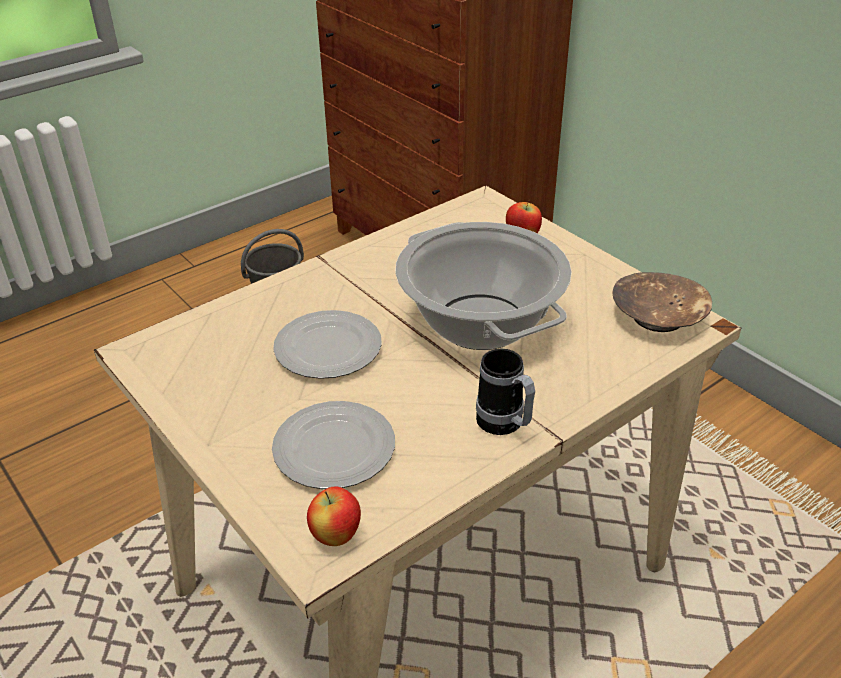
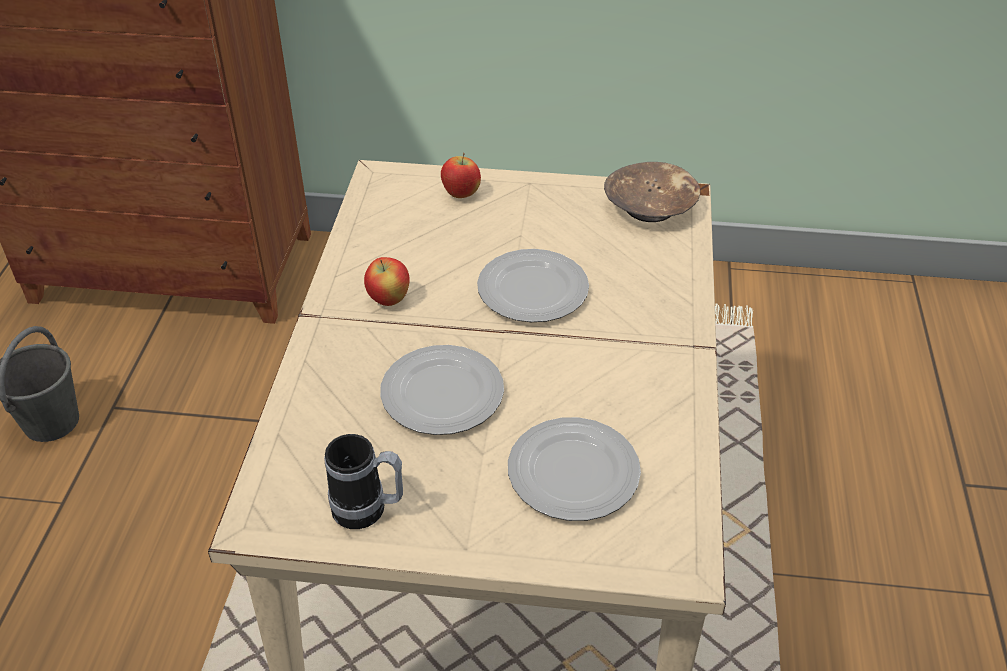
camera: 45 degrees left, 5 degrees up
(336, 536) = (672, 536): apple -> apple (389, 300)
(479, 322) = (531, 291): cooking pot -> plate
(505, 426) = (666, 364): mug -> mug (369, 511)

